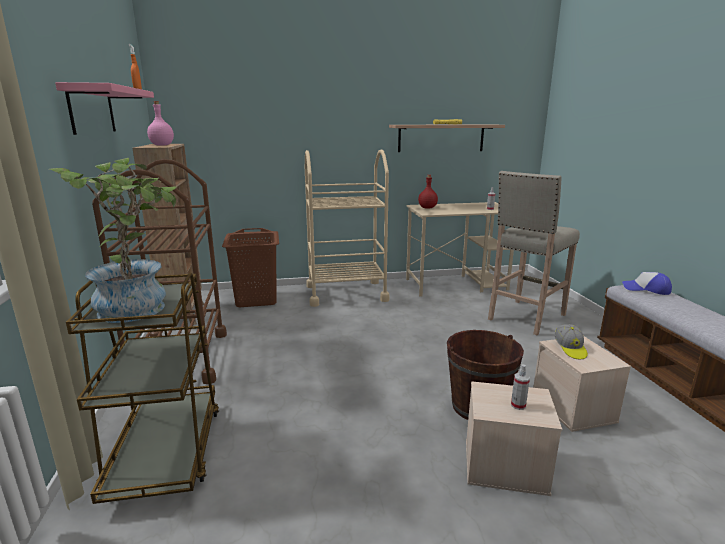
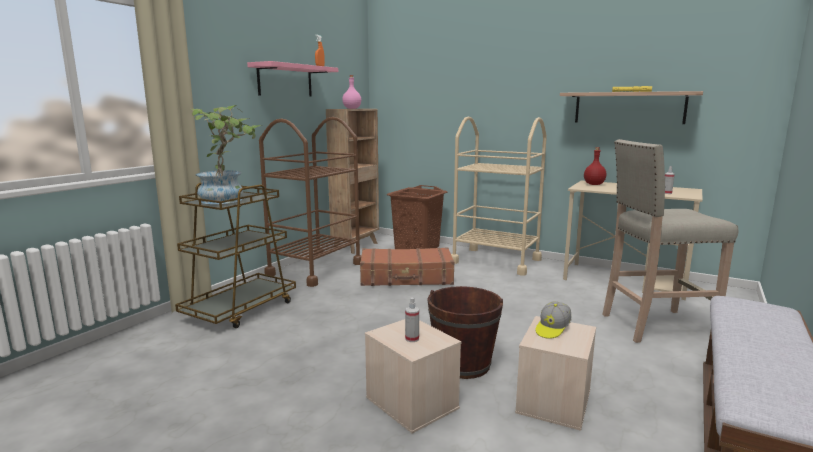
camera: 40 degrees right, 5 degrees down
(297, 335) = (406, 277): none -> brown suitcase
(646, 289) = (756, 307): cap -> none

